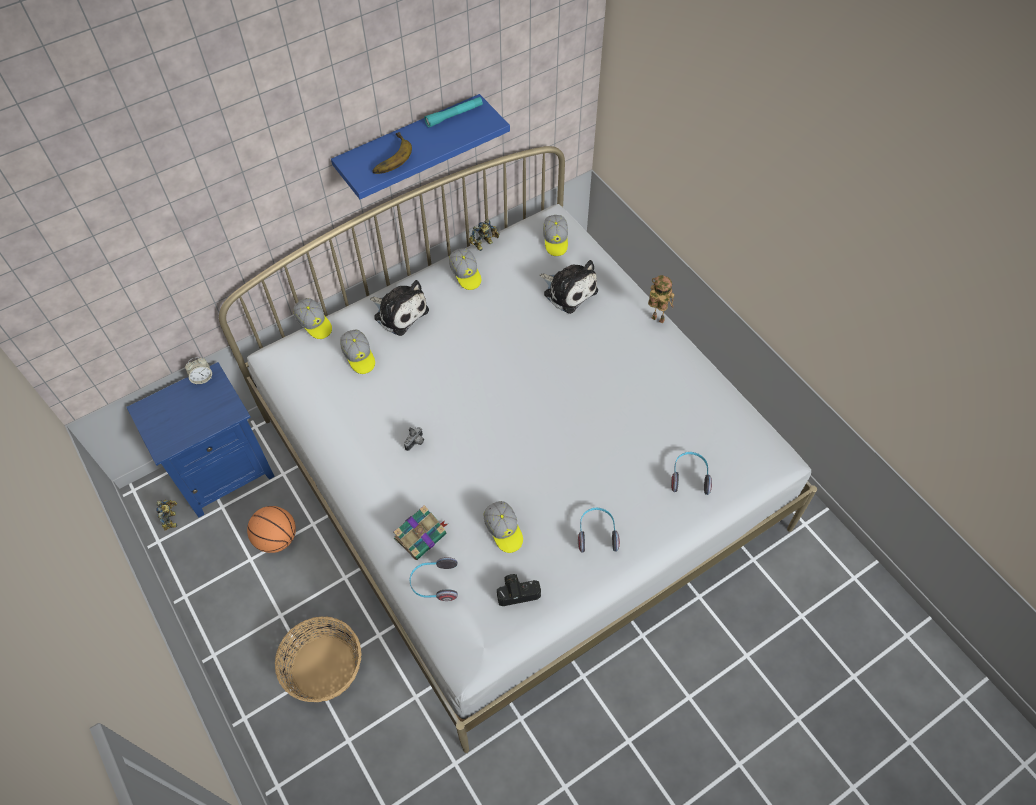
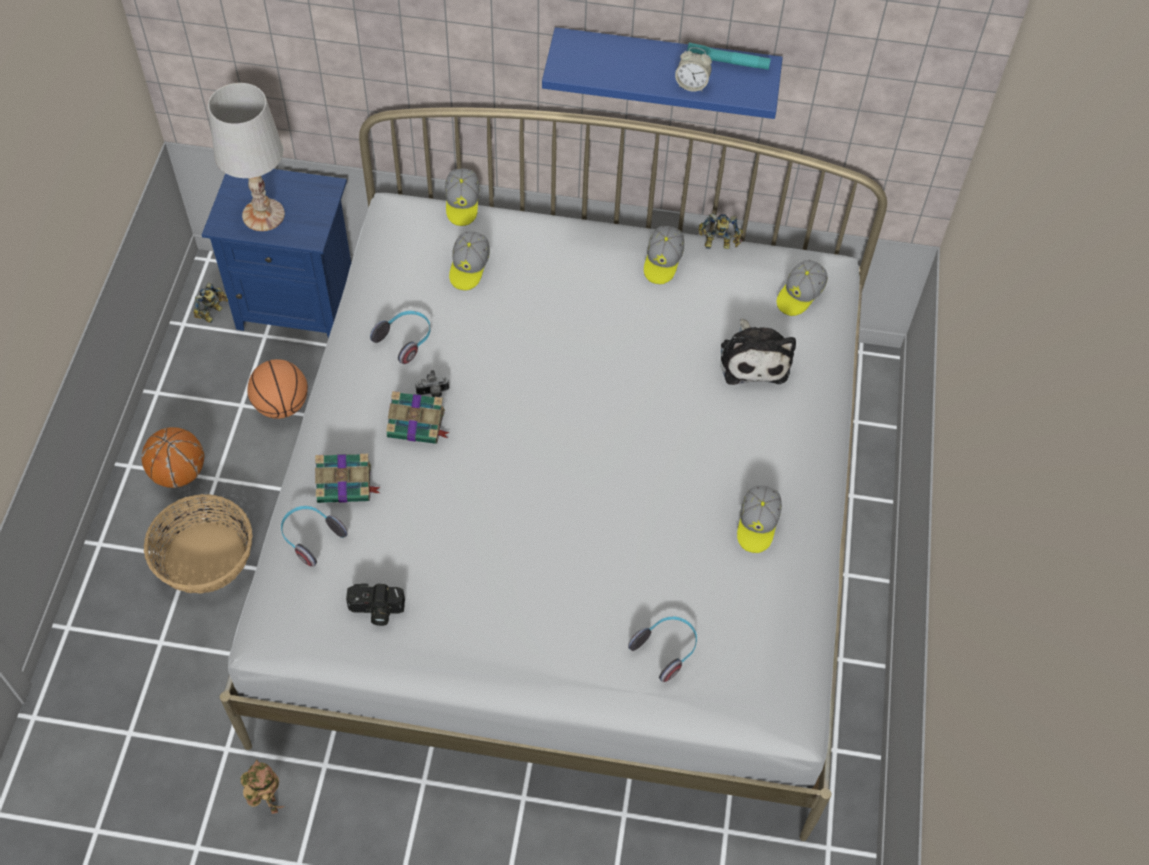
camera: 40 degrees right, 0 degrees up
(186, 421) = (264, 215): none -> white table lamp
(202, 378) = (317, 184): alarm clock -> alarm clock (691, 85)
(252, 632) = (179, 473): none -> basketball
(389, 157) = (612, 63): banana -> none
(399, 312) = (554, 252): plush toy -> none
(426, 467) = (417, 424): none -> book
(503, 530) = (424, 543): cap -> cap (757, 524)
(518, 591) = (376, 611): camera -> camera turned 150 degrees clockwise
(597, 533) = (509, 623): headphones -> headphones (405, 340)
(656, 320) = (819, 462): toy robot -> toy robot (270, 804)

